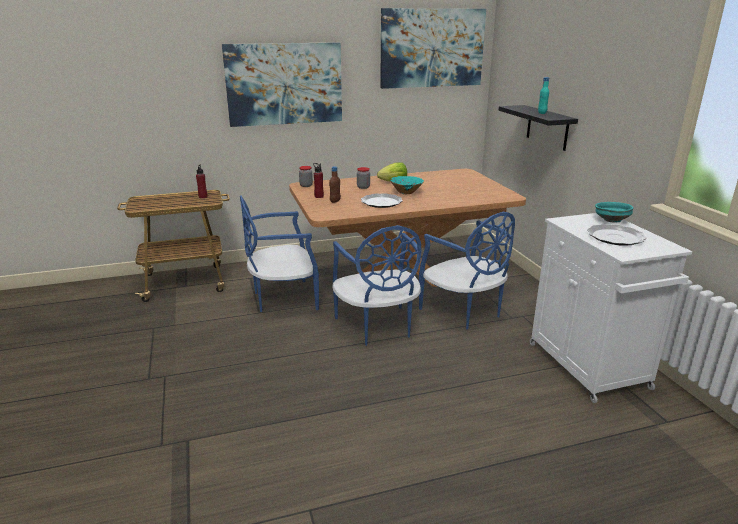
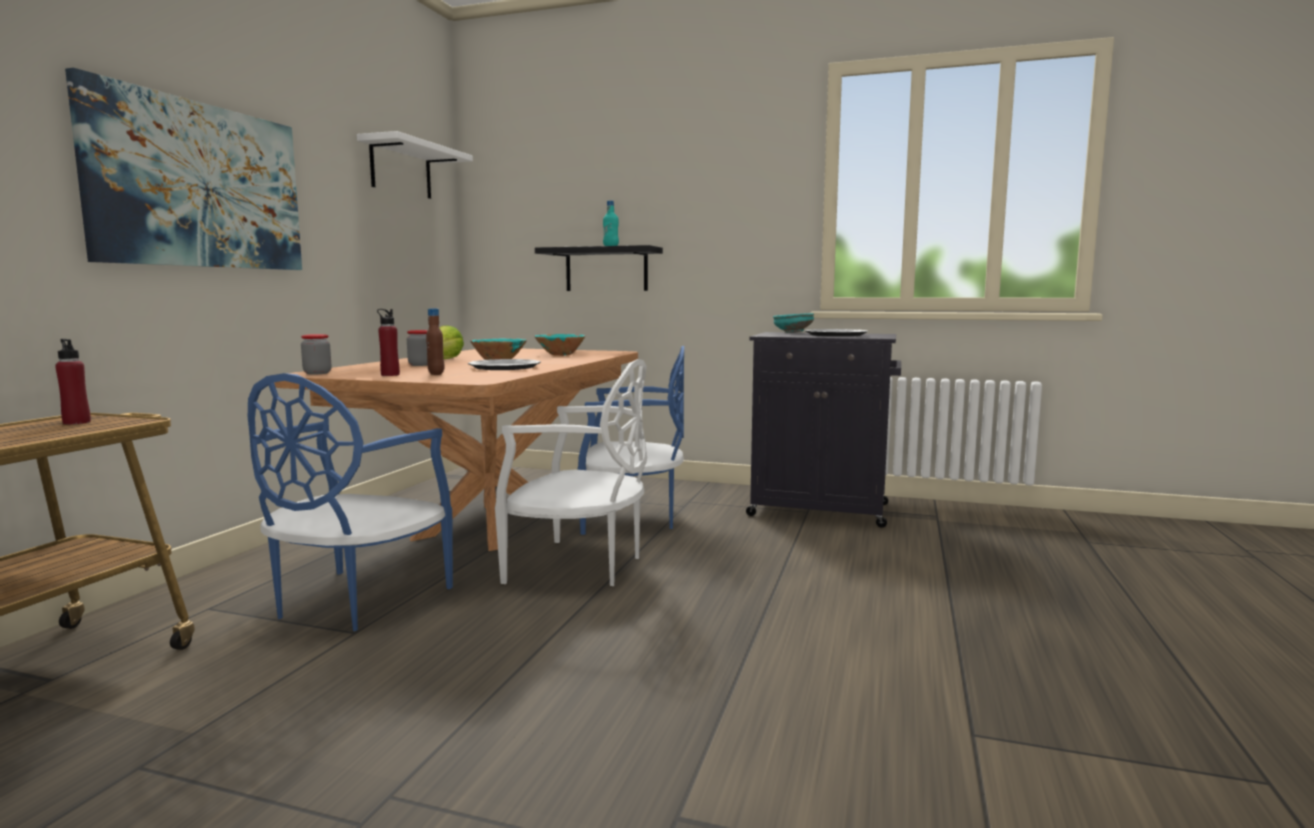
camera: 55 degrees left, 15 degrees down
(377, 327) = (579, 566): blue chair -> white chair
(432, 48) = (401, 170): picture -> white shelf
(464, 192) = (560, 354): none -> turquoise bowl
(589, 367) = (822, 510): white cabinet -> black cabinet

